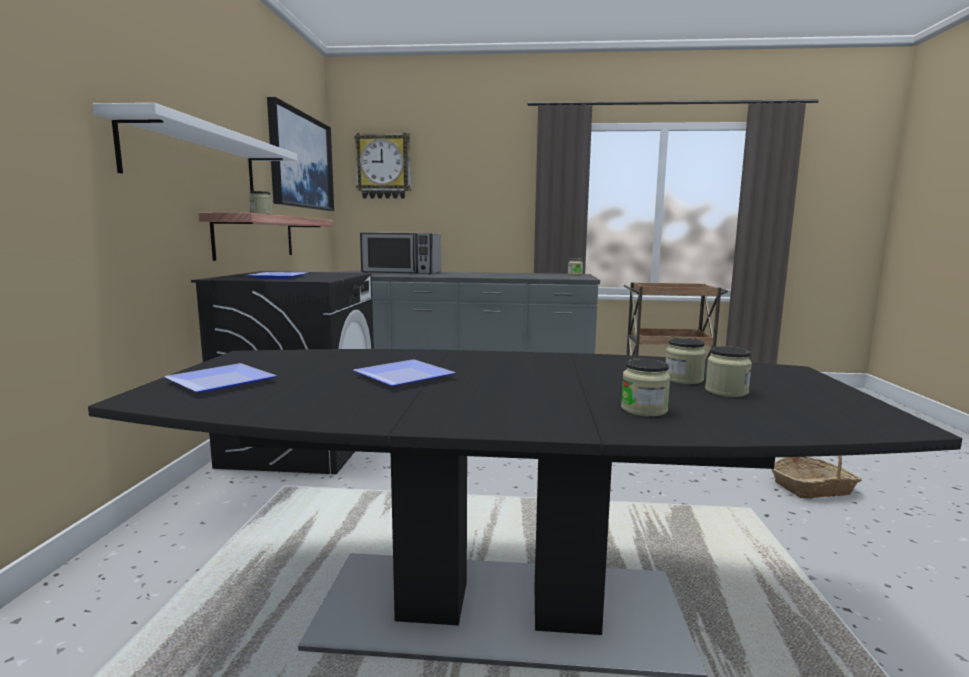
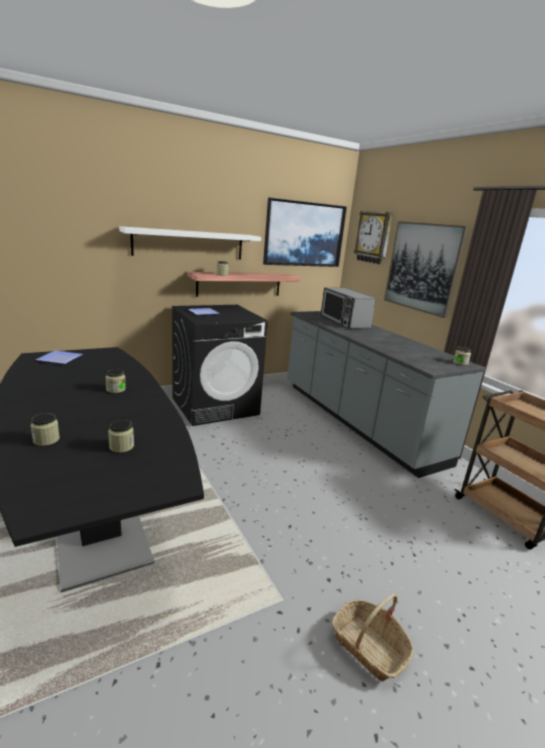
camera: 55 degrees right, 10 degrees up
(403, 378) = (84, 383): plate -> none
(472, 193) = (423, 267): none -> picture
(726, 391) = (96, 461): jar -> jar (116, 389)

